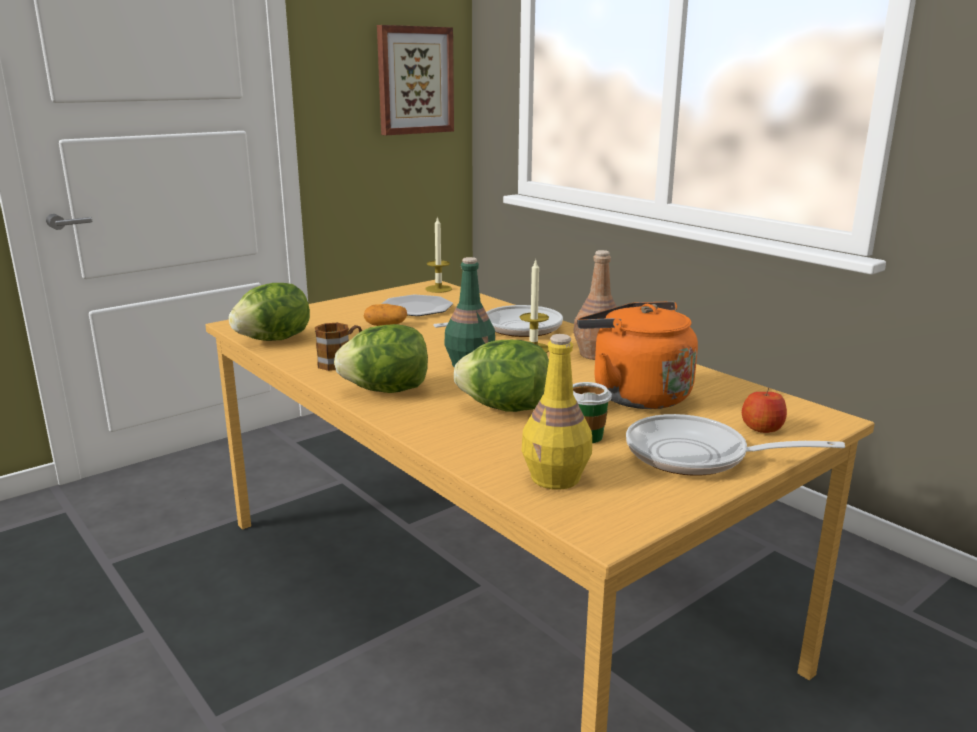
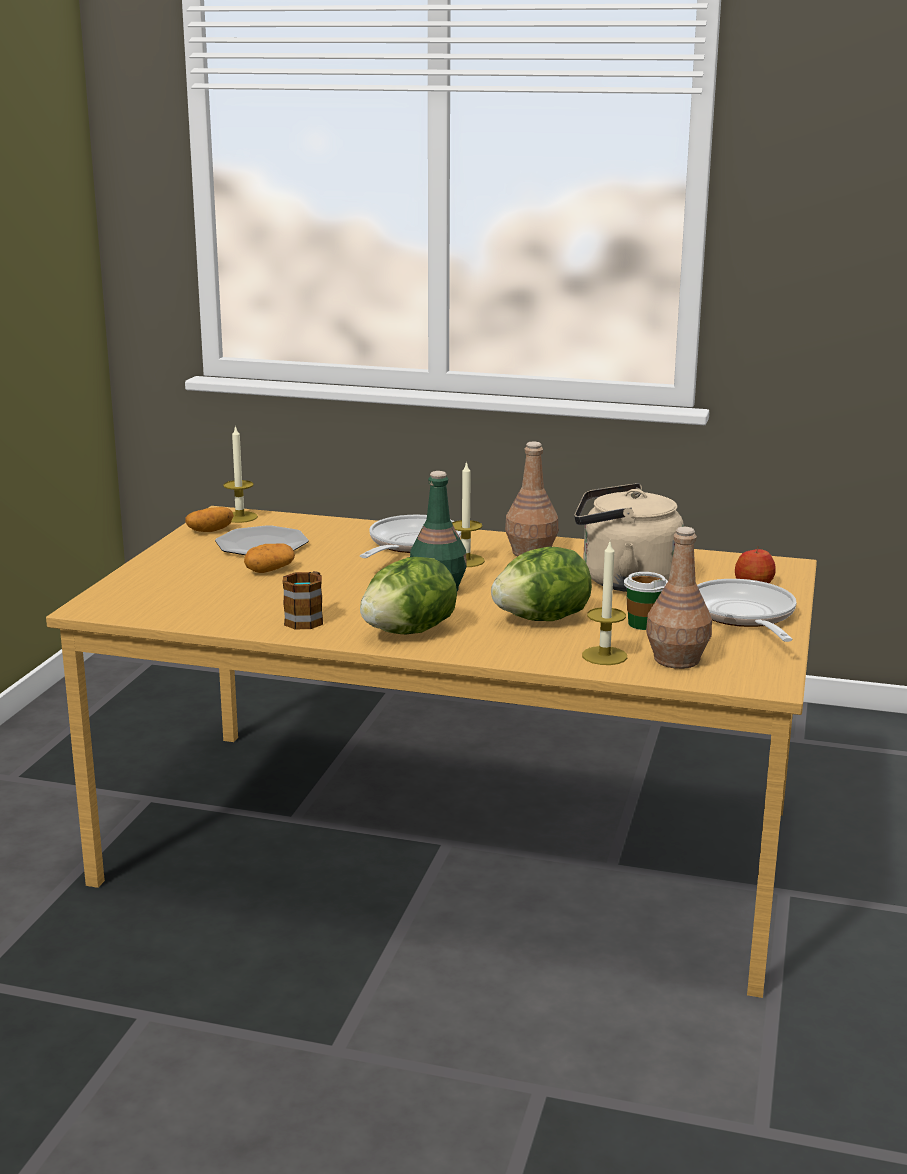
camera: 35 degrees left, 0 degrees up
(274, 339) = (178, 613): lettuce -> none
(403, 293) = (210, 530): none -> potato
(414, 80) = (48, 234): picture -> none
(497, 454) = (604, 656): none -> candle
(556, 478) = (677, 659): yellow bottle -> brown bottle
(635, 394) = (623, 581): orange kettle -> beige kettle
(697, 456) = (743, 616): frying pan -> frying pan turned 105 degrees clockwise

